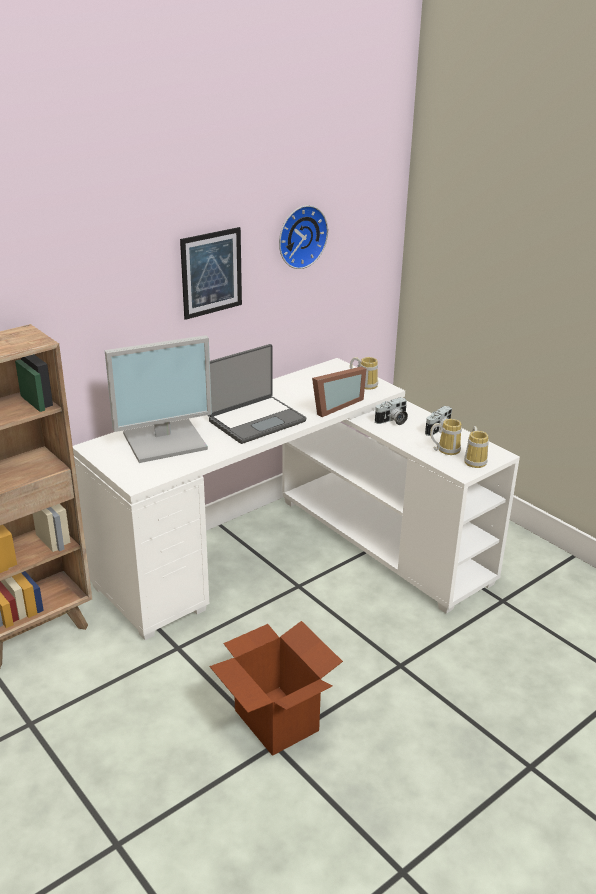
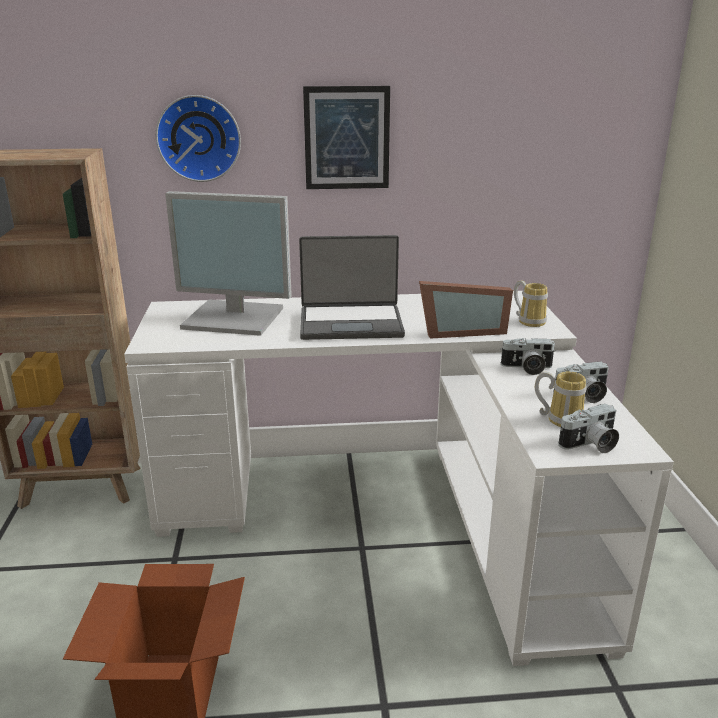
camera: 35 degrees right, 5 degrees down
(300, 236) = (485, 115): wall clock -> wall clock (199, 138)
(475, 461) = (590, 445): mug -> camera

